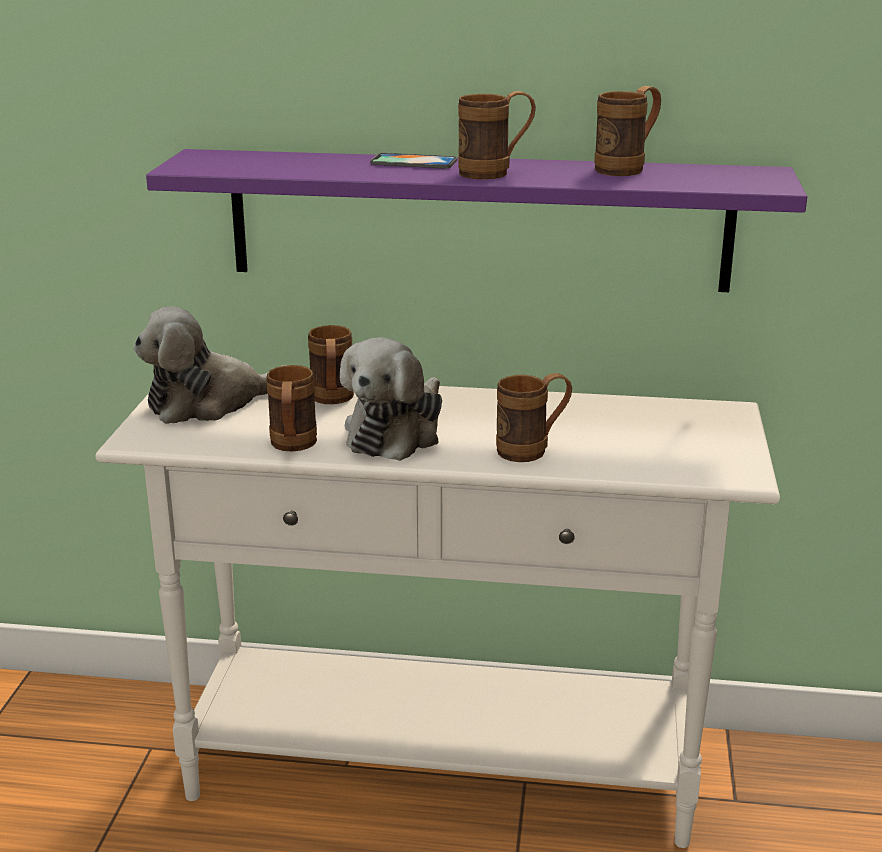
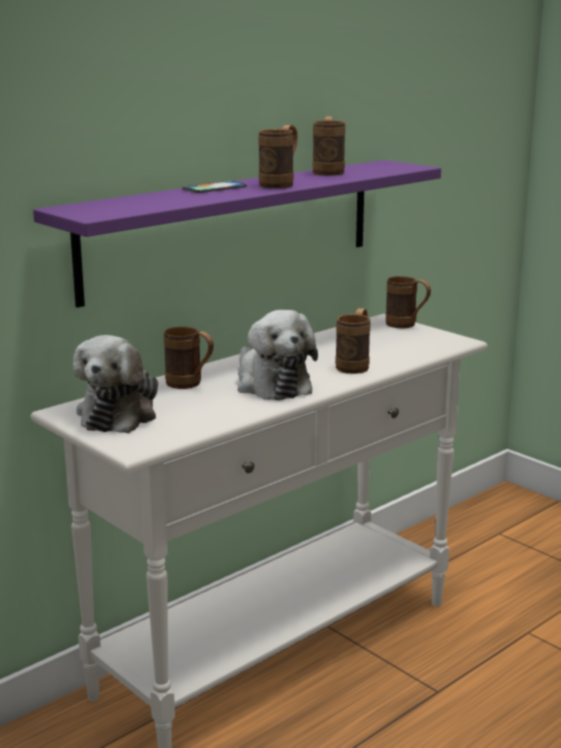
camera: 50 degrees left, 5 degrees down
(292, 447) = (238, 411): brown mug -> brown mug (407, 325)

